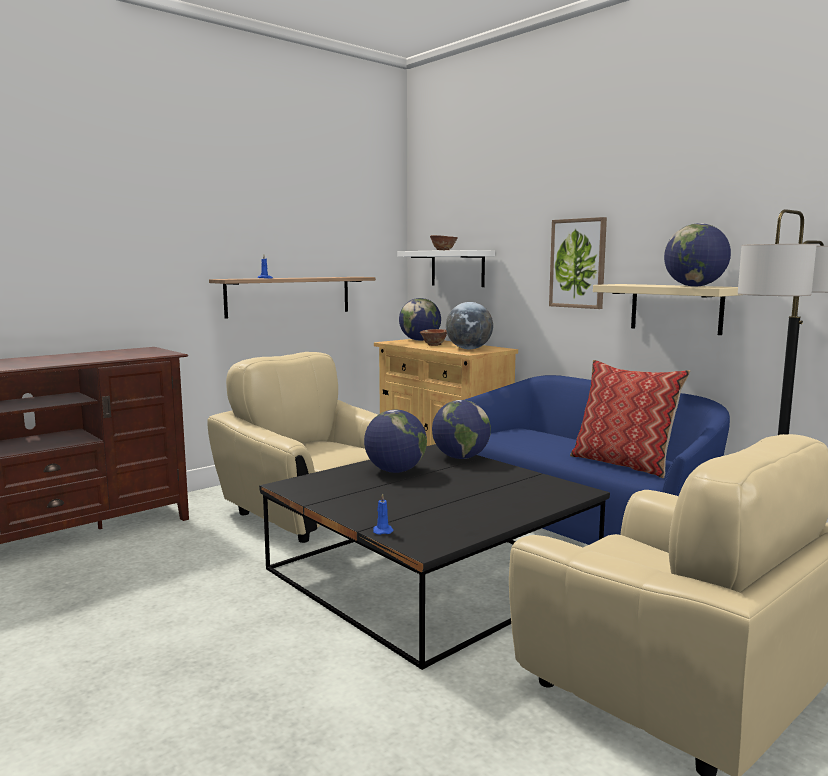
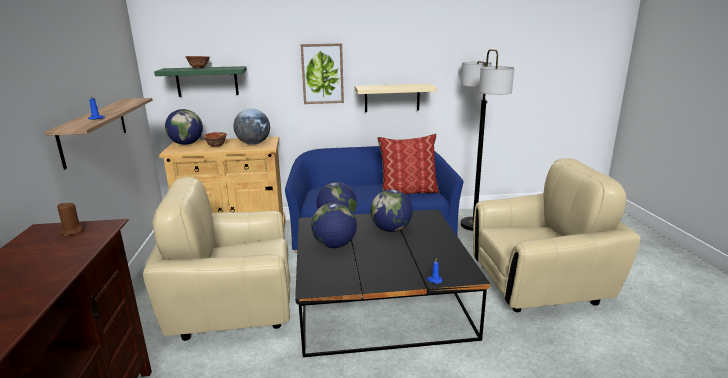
camera: 55 degrees left, 10 degrees up
(147, 352) = (72, 232): none -> brown candle
(457, 268) = (207, 81): white shelf -> green shelf
(694, 286) = (414, 86): globe -> globe (391, 229)

